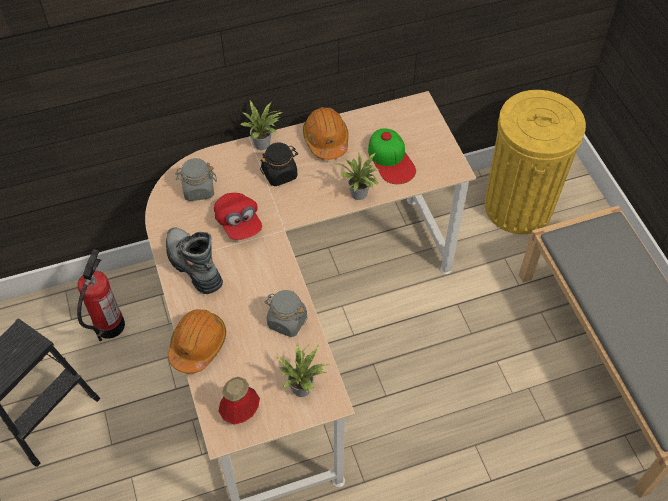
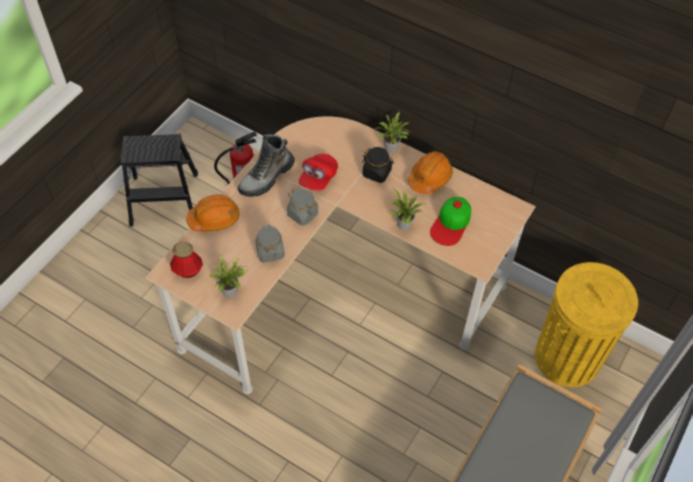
camera: 50 degrees right, 0 degrees up
(193, 265) = (266, 178): boot -> boot turned 150 degrees counterclockwise
(198, 190) = (323, 141): grey jar -> grey jar (302, 214)

